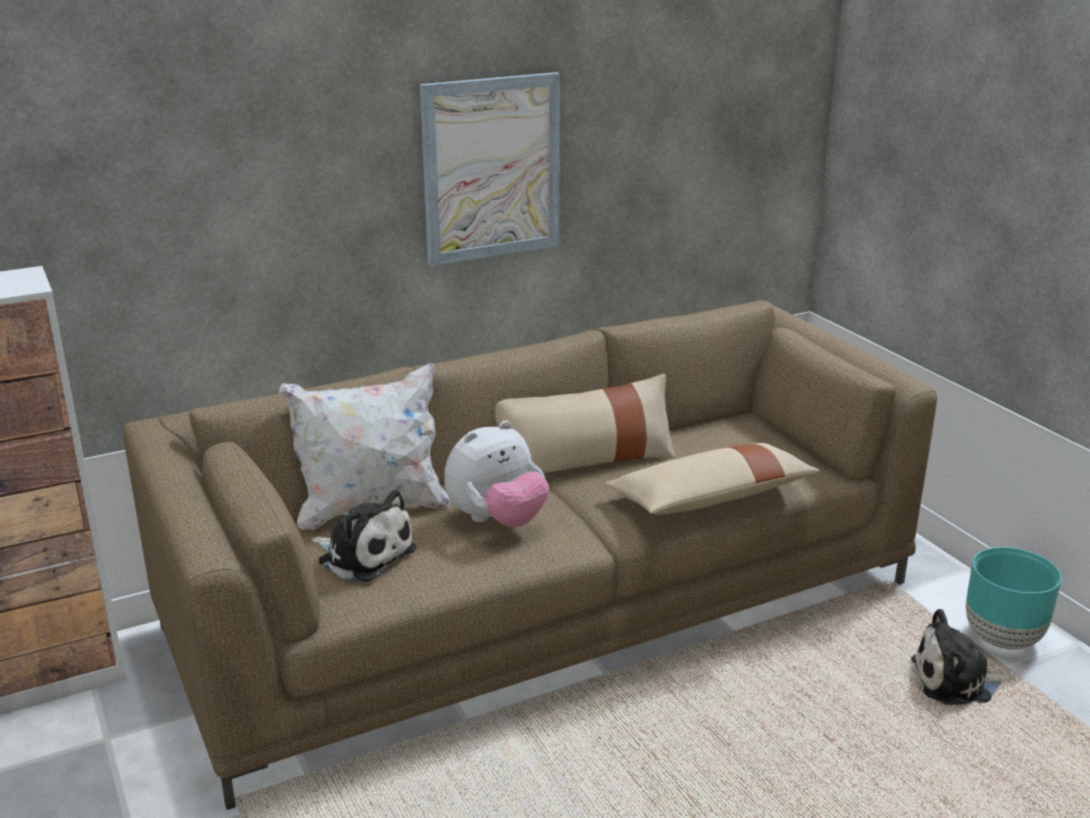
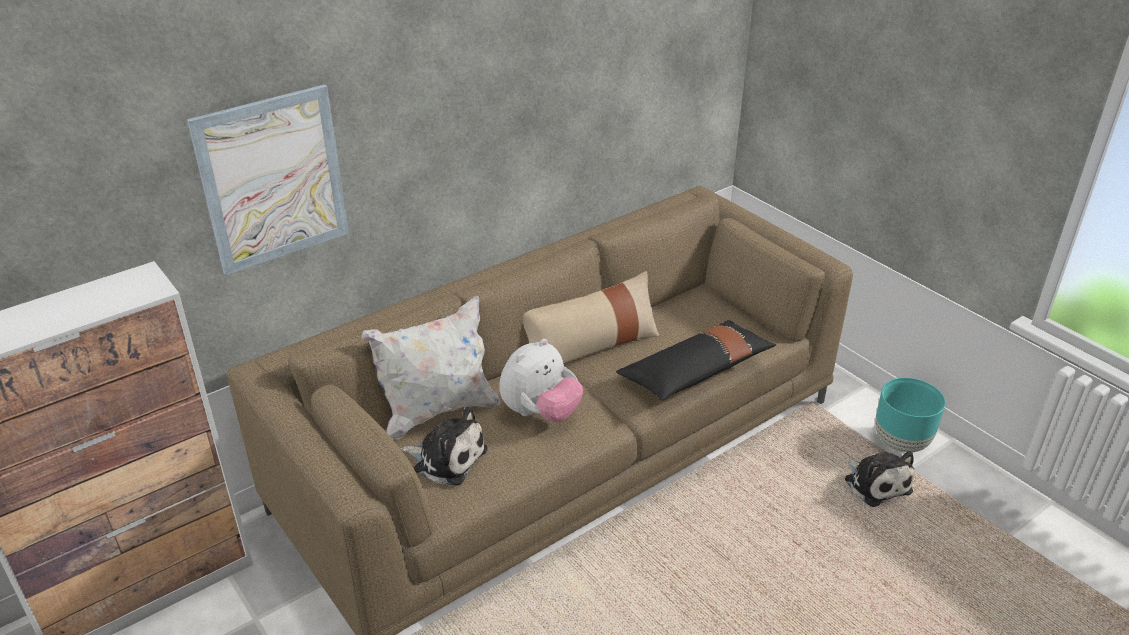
camera: 10 degrees left, 10 degrees up
(491, 168) = (499, 120): picture -> picture (273, 179)
(711, 498) = (695, 372): beige pillow -> black pillow
(956, 681) = (875, 483): plush toy -> plush toy turned 105 degrees counterclockwise

